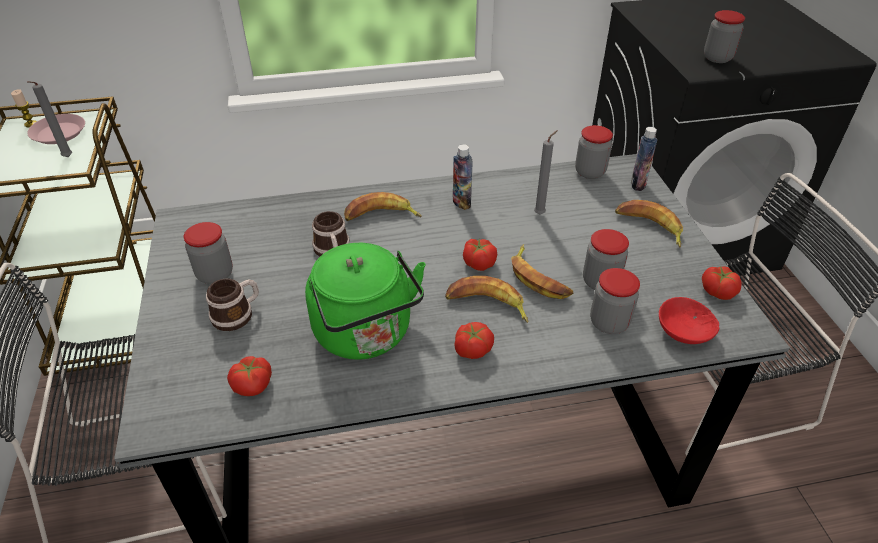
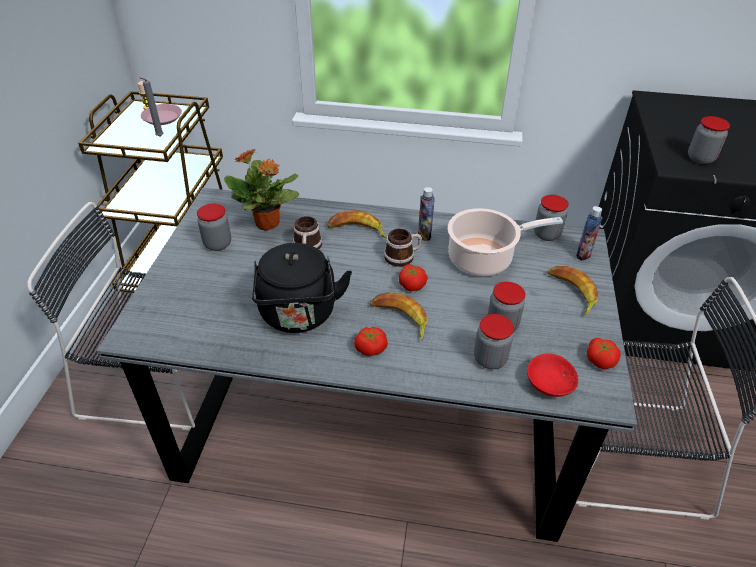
camera: 20 degrees right, 0 degrees up
(237, 314) = (218, 276): mug -> mug (403, 257)
(253, 385) = (204, 328): tomato -> none
(268, 234) = (268, 224): none -> potted plant
(366, 335) = (299, 316): green kettle -> black kettle
(538, 278) = (452, 309): banana -> none
(541, 213) = (484, 258): grey candle -> cooking pot

